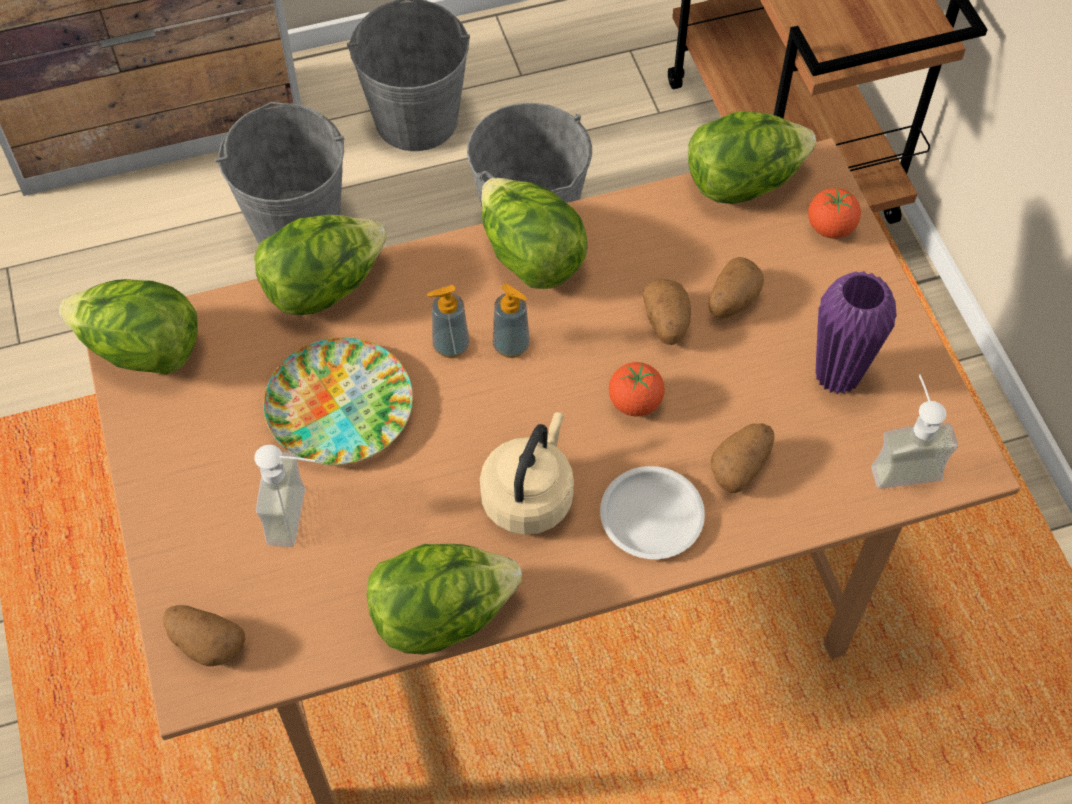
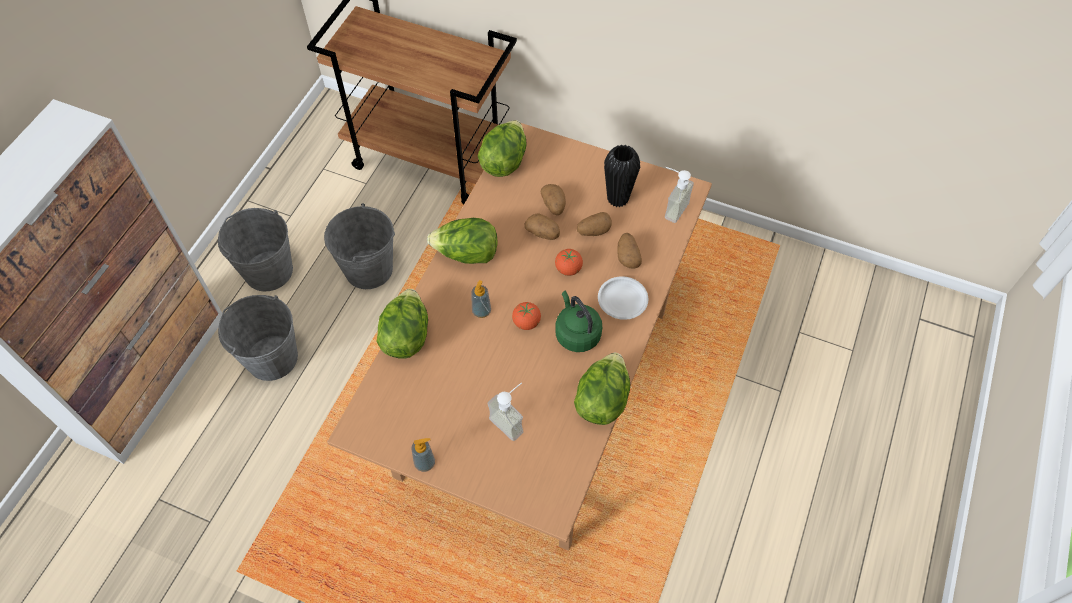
camera: 50 degrees left, 0 degrees up
(142, 350) = (368, 427): lettuce -> none
(206, 643) = (539, 495): potato -> potato (593, 231)
(341, 408) = (473, 370): plate -> none
(511, 345) = (502, 290): soap dispenser -> soap dispenser (425, 463)
(529, 496) = (576, 333): beige kettle -> green kettle
(830, 228) = (552, 151): tomato -> tomato (526, 322)
(837, 375) = (617, 199): purple vase -> black vase

